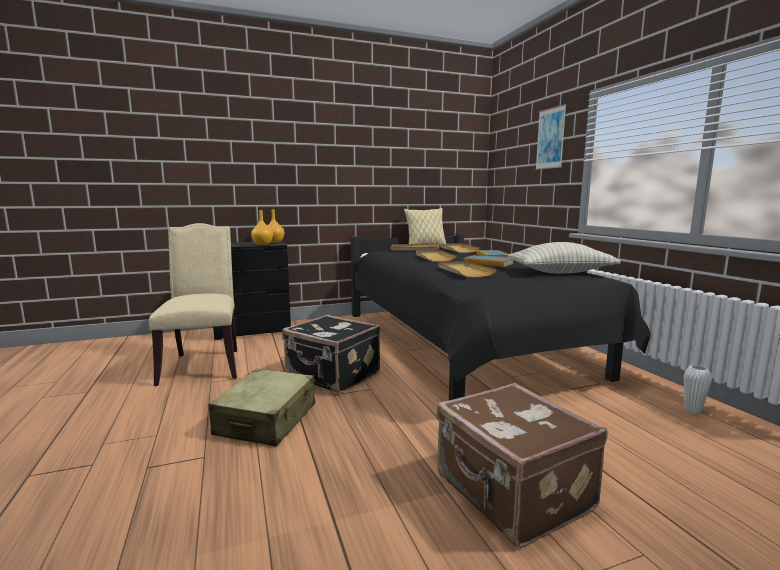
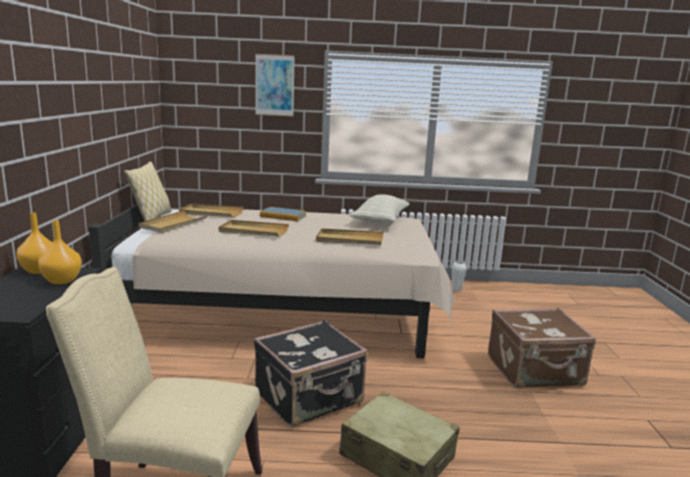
camera: 70 degrees left, 5 degrees up
(462, 344) = (286, 313): black bed -> beige bed
(488, 263) = (316, 225): book -> none

